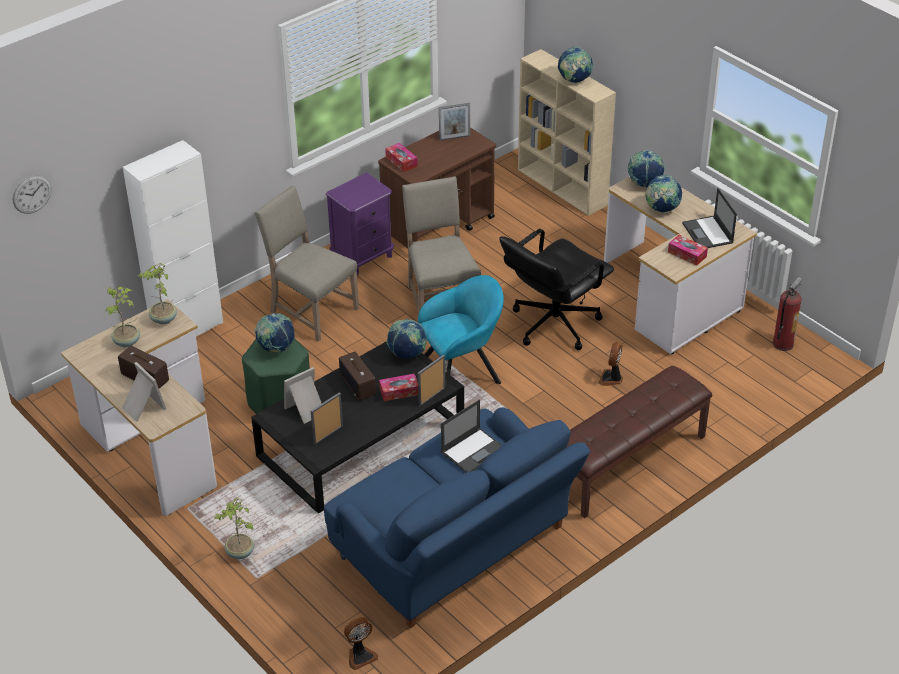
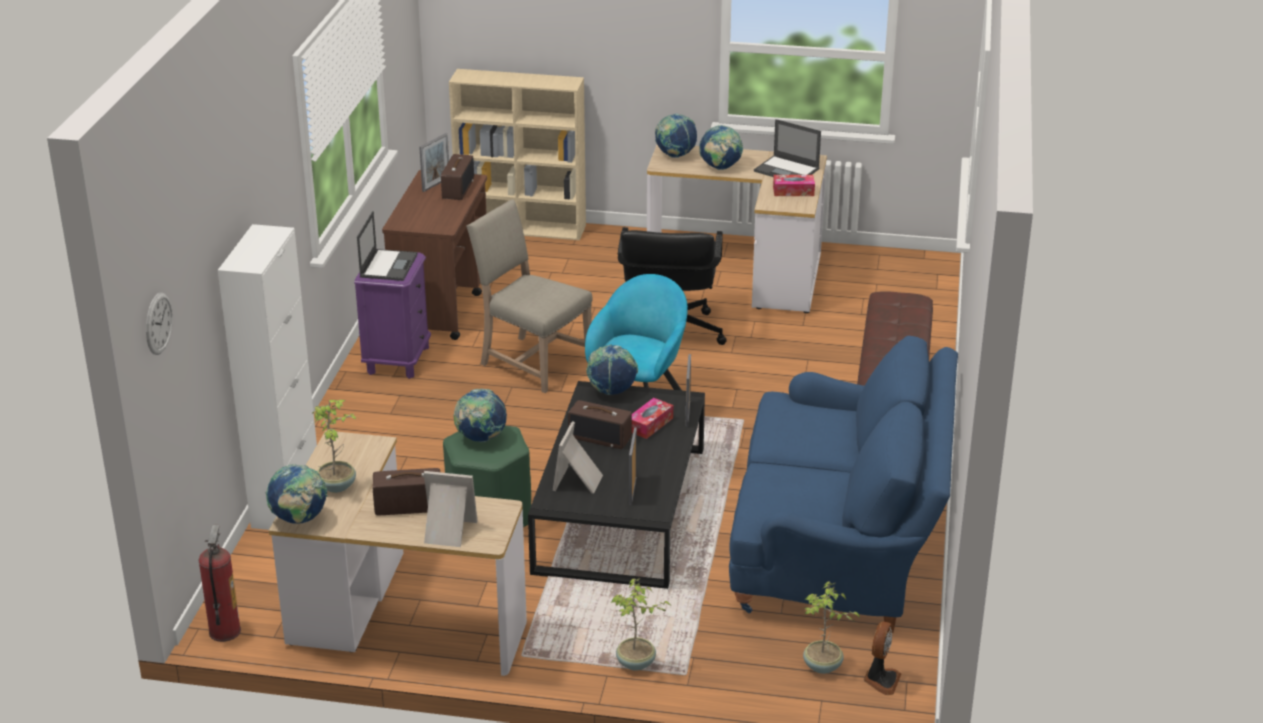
camera: 40 degrees left, 10 degrees down
(163, 319) = (349, 449): potted plant -> potted plant (822, 667)
(311, 310) = (406, 427): beige chair -> none
(401, 162) = (410, 221): tissue box -> none
(463, 147) = (457, 188): none -> radio
(473, 450) = (813, 424): laptop -> laptop (388, 265)
(574, 81) = (530, 81): globe -> globe (299, 520)
(611, 378) = (784, 353): fan -> none
(783, 343) = (888, 266): fire extinguisher -> fire extinguisher (224, 631)

